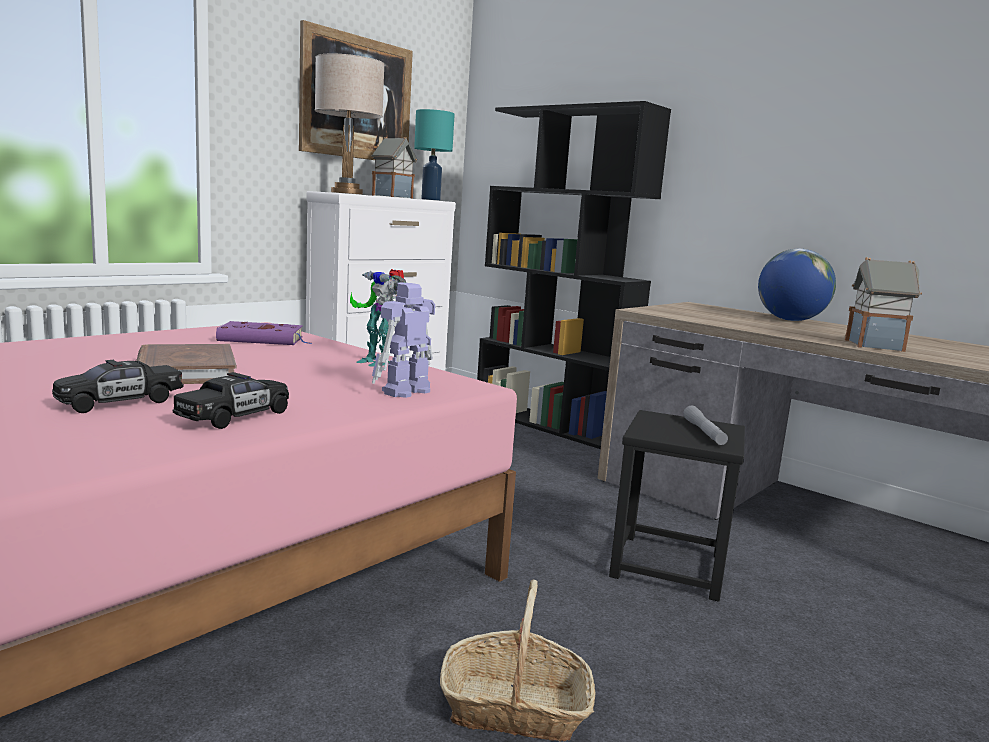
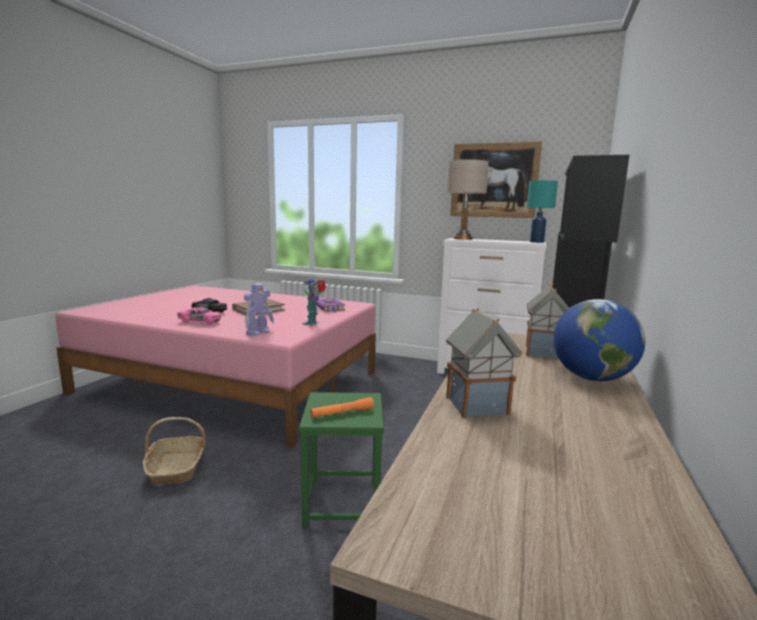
camera: 70 degrees right, 0 degrees up
(235, 417) = (200, 322): black toy car -> pink toy car
(393, 197) = (498, 240): toy house -> toy house (544, 353)
(405, 391) = (258, 332): toy robot -> toy robot turned 105 degrees clockwise
(668, 566) = (342, 500): black stool -> green stool
(704, 433) = (342, 413): grey flashlight -> orange flashlight

